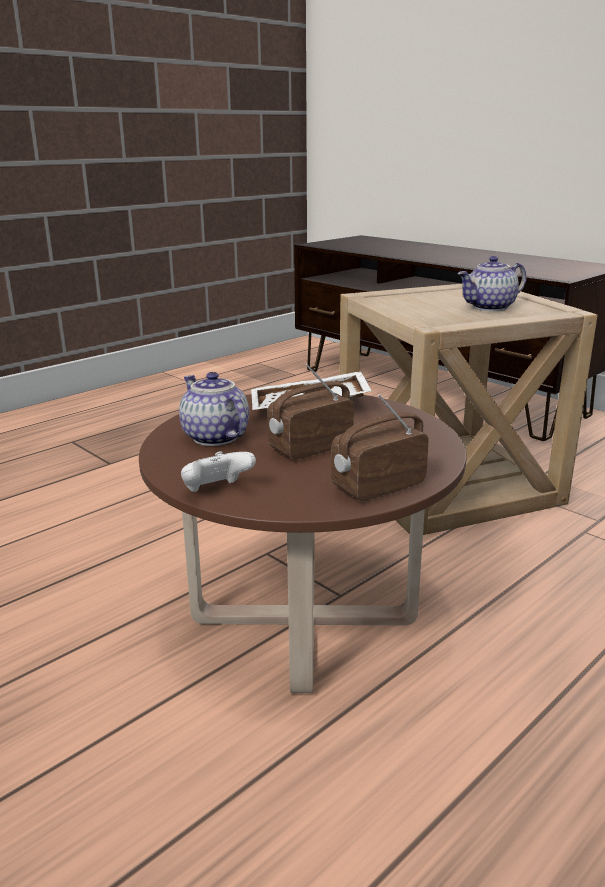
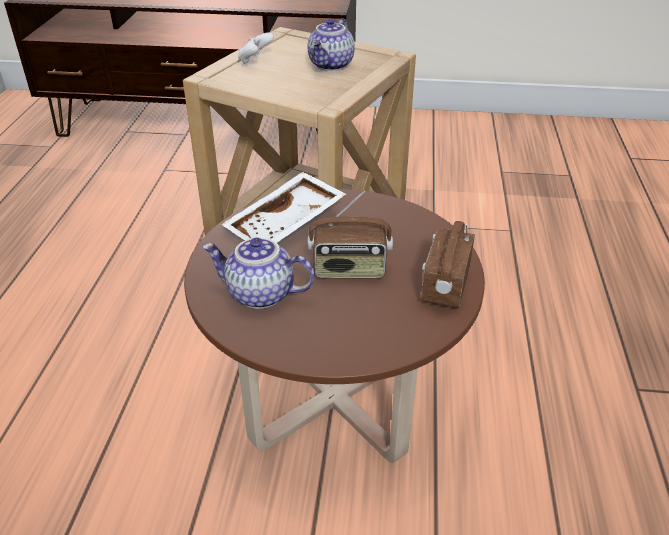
camera: 40 degrees left, 15 degrees up
(216, 491) = (347, 352): white game controller -> white game controller (255, 60)
(310, 448) = (349, 270): radio -> radio turned 105 degrees counterclockwise

